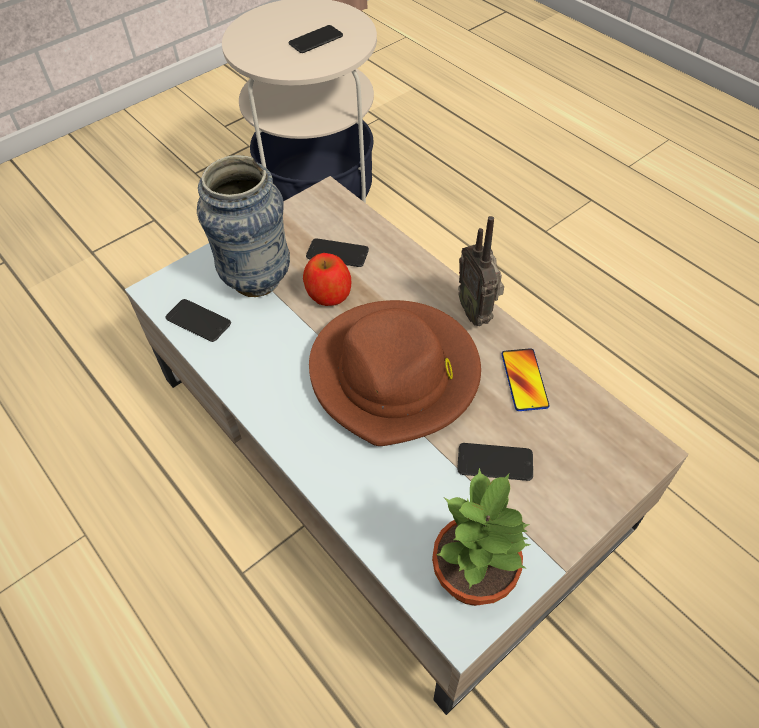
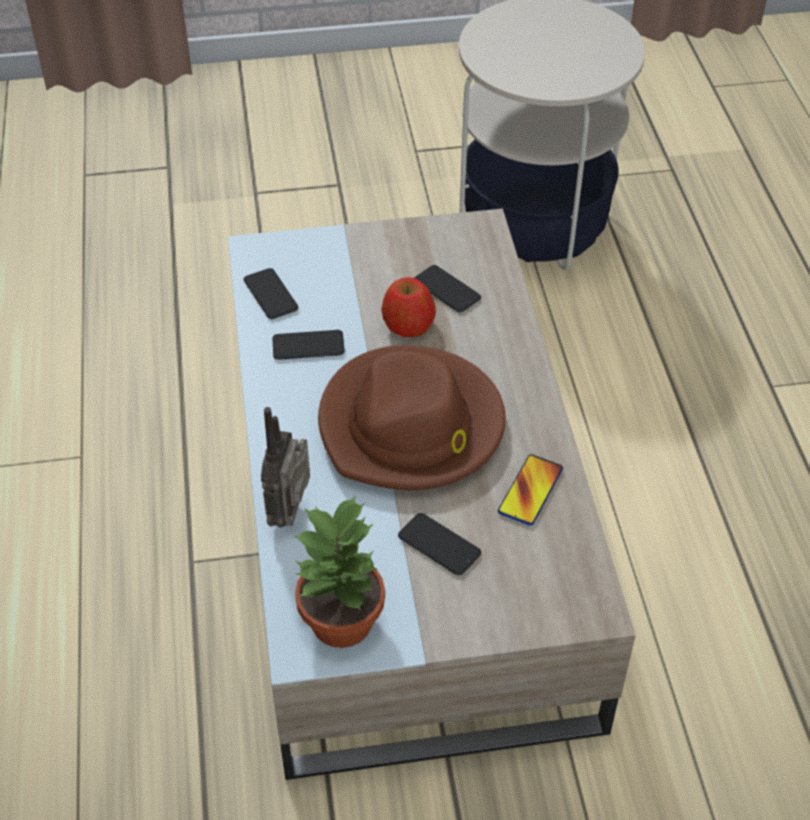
camera: 30 degrees right, 5 degrees down
(257, 280) = (351, 280): vase -> none
(316, 40) = (564, 56): phone -> phone (308, 346)
(477, 312) = (538, 408): radio -> radio (291, 512)

